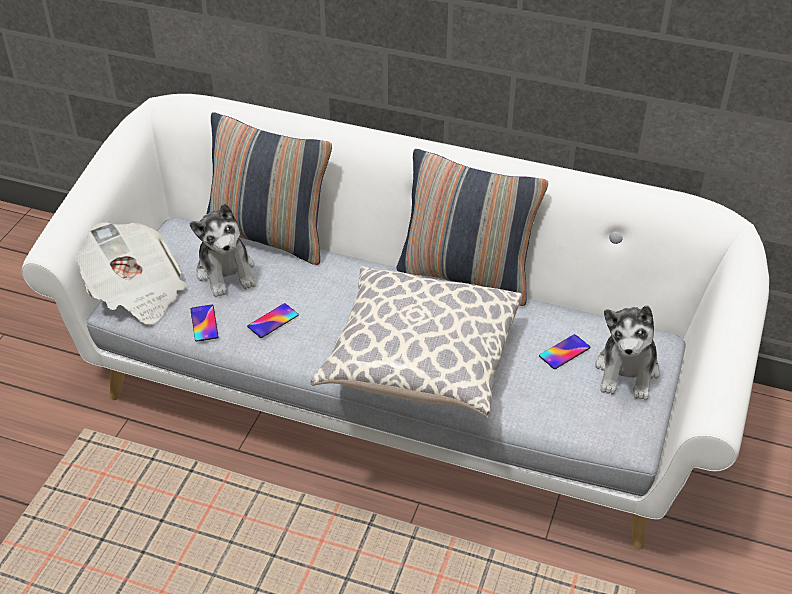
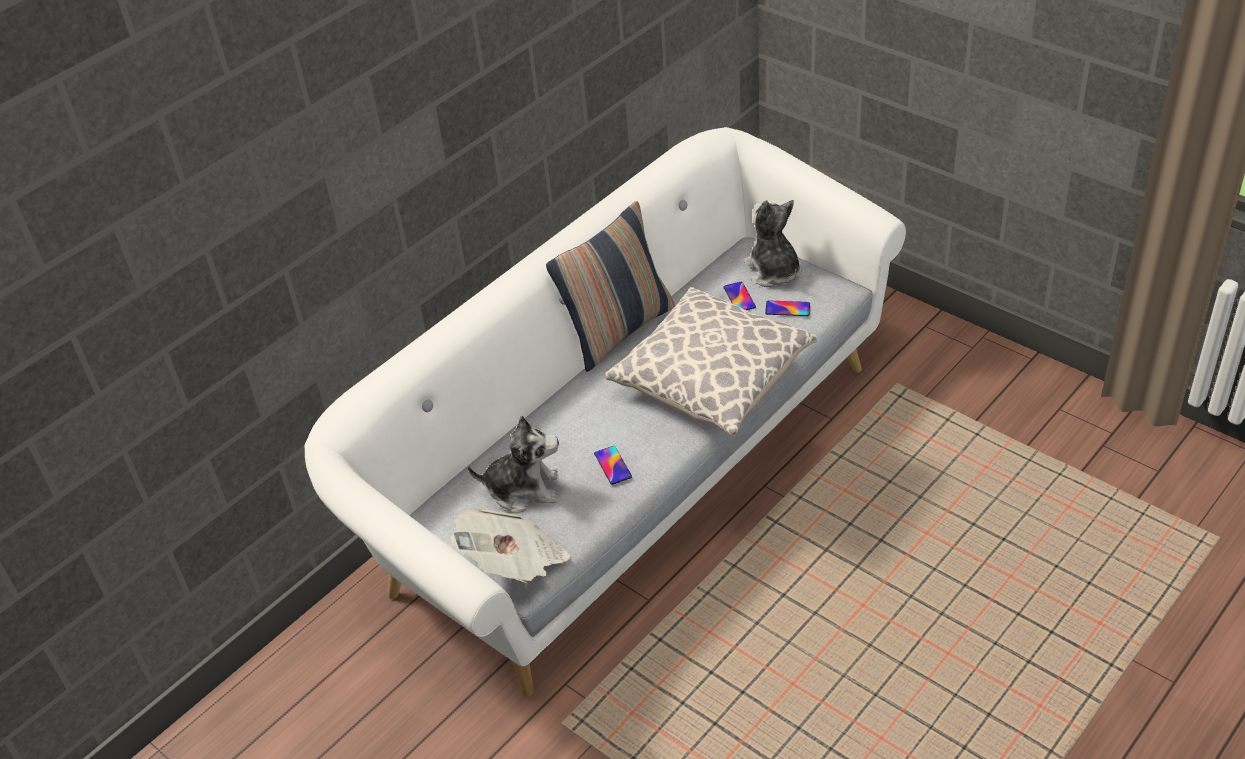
camera: 65 degrees left, 0 degrees up
(204, 323) = (588, 516): phone -> phone (787, 309)
(269, 237) = (486, 450): pillow -> none
(627, 371) = (773, 272): plush toy -> plush toy turned 150 degrees counterclockwise

